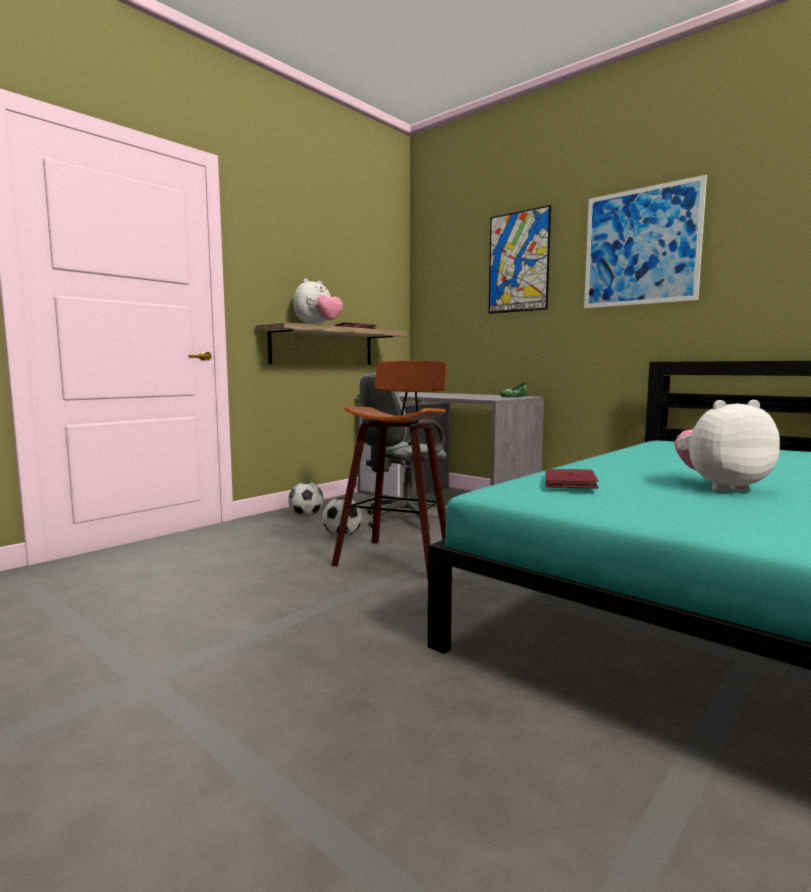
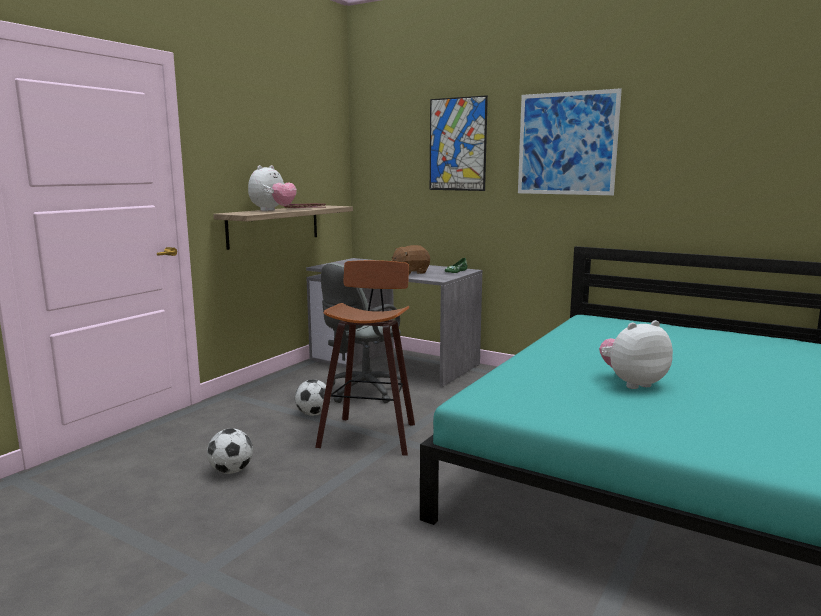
camera: 10 degrees left, 5 degrees up
(306, 516) = (270, 392): football -> football (231, 471)
(463, 396) = (410, 272): none -> brown plush toy
(570, 483) = (523, 385): red book -> none

